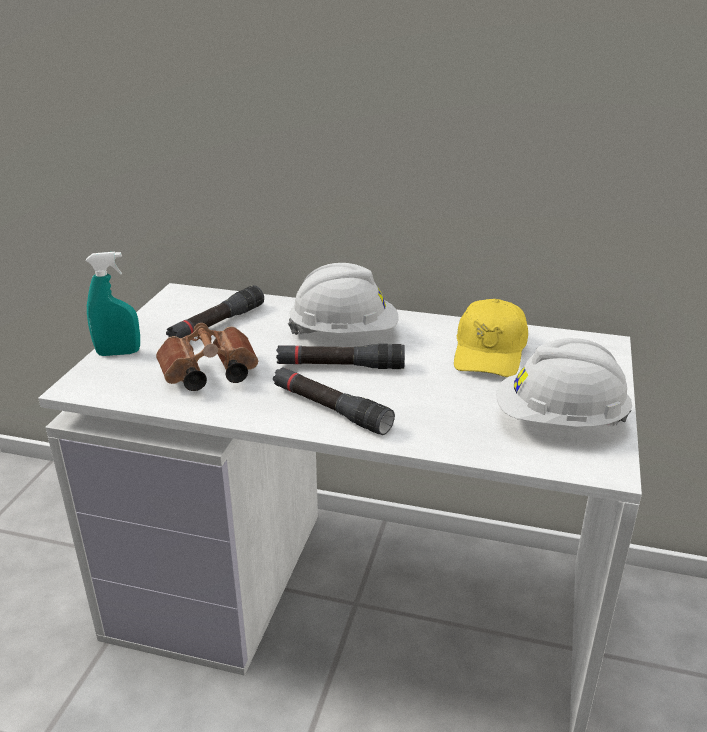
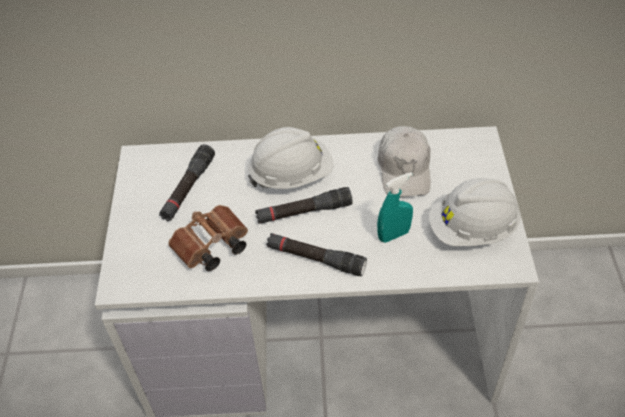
camera: 15 degrees left, 20 degrees up
(118, 353) = (128, 241): turquoise spray bottle -> turquoise spray bottle (394, 235)
(490, 352) = (404, 169): yellow cap -> white cap

